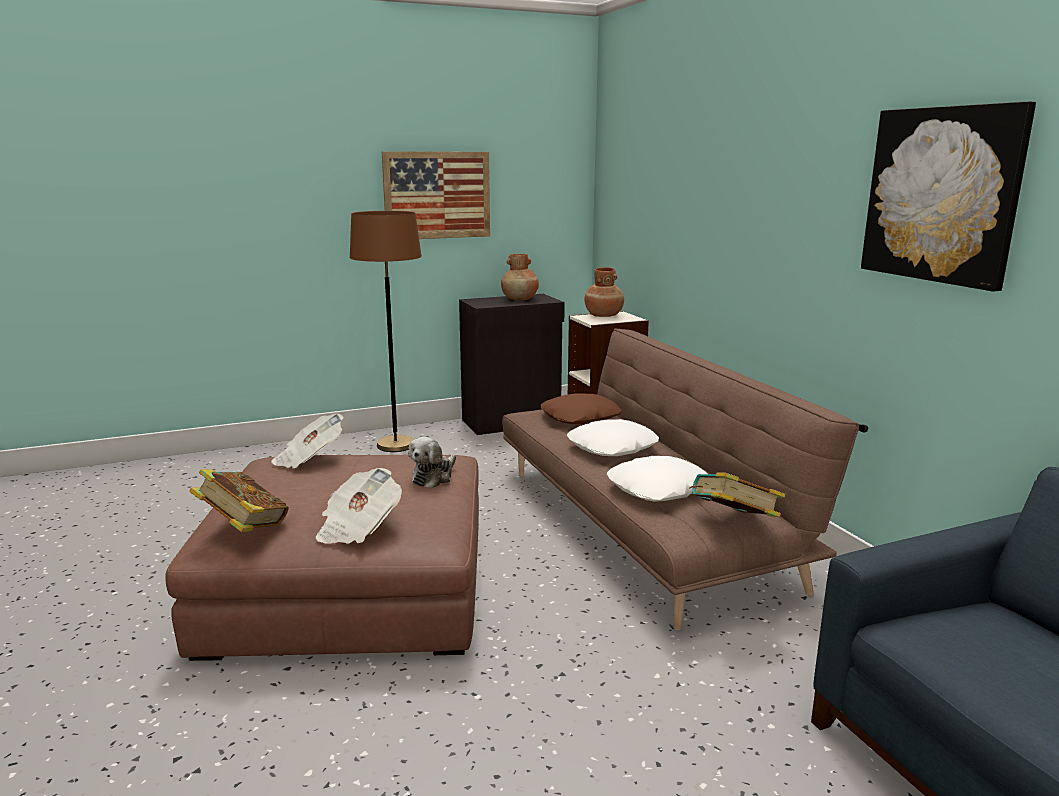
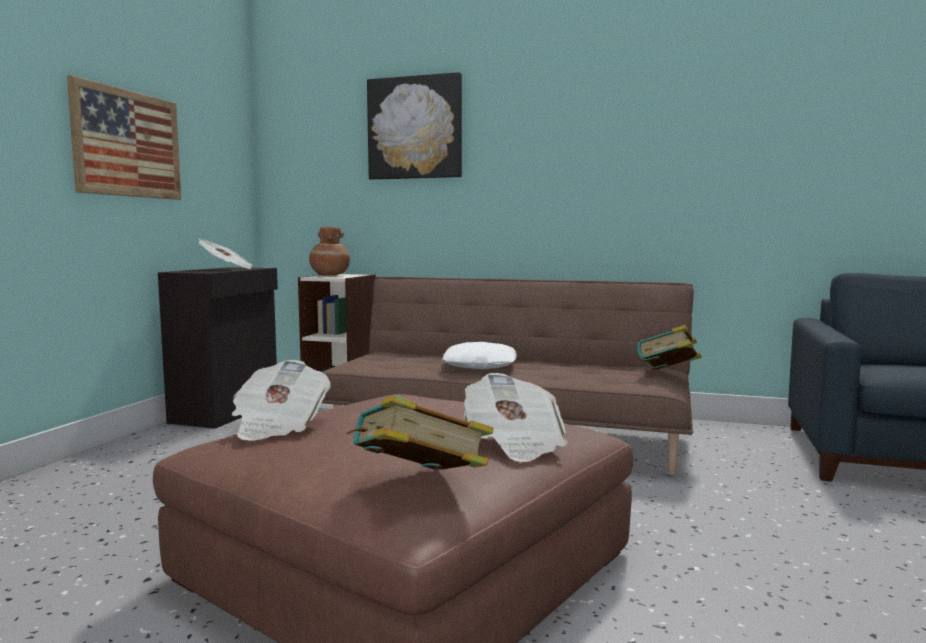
camera: 50 degrees left, 10 degrees down
(395, 445) = (138, 459): brown floor lamp -> none
(433, 477) = (445, 402): plush toy -> none
(520, 299) = (227, 269): brown vase -> newspaper
(580, 417) = (398, 359): brown pillow -> none
(659, 489) = (581, 374): white pillow -> none
(942, 195) = (699, 127): picture -> picture (415, 128)

